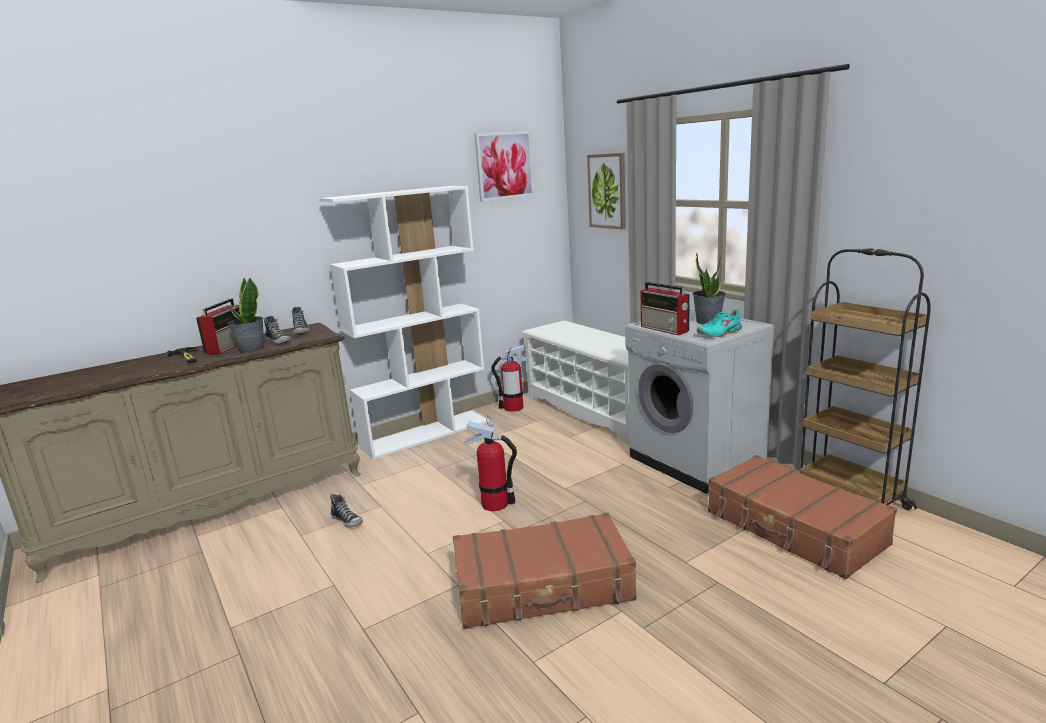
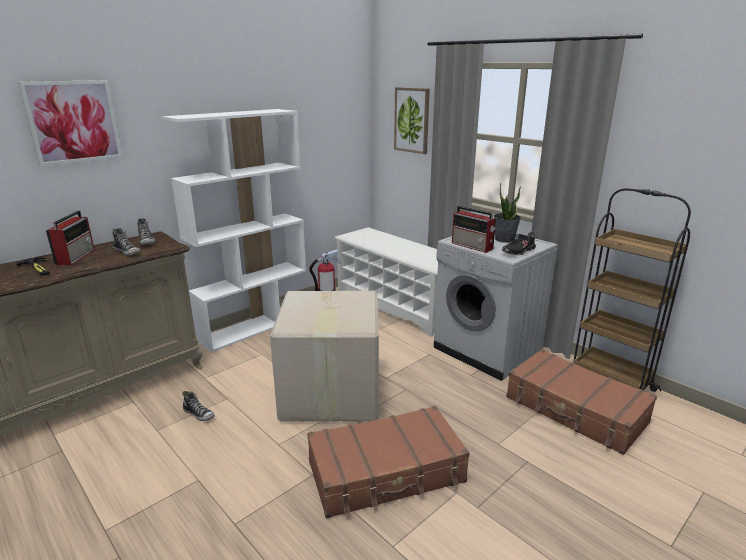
camera: 10 degrees left, 5 degrees up
(251, 349) = (102, 260): potted plant -> none
(495, 504) = (329, 394): fire extinguisher -> cardboard box
(504, 165) = (324, 92): picture -> picture (73, 122)
(719, 333) = (518, 251): turquoise shoe -> black shoe

